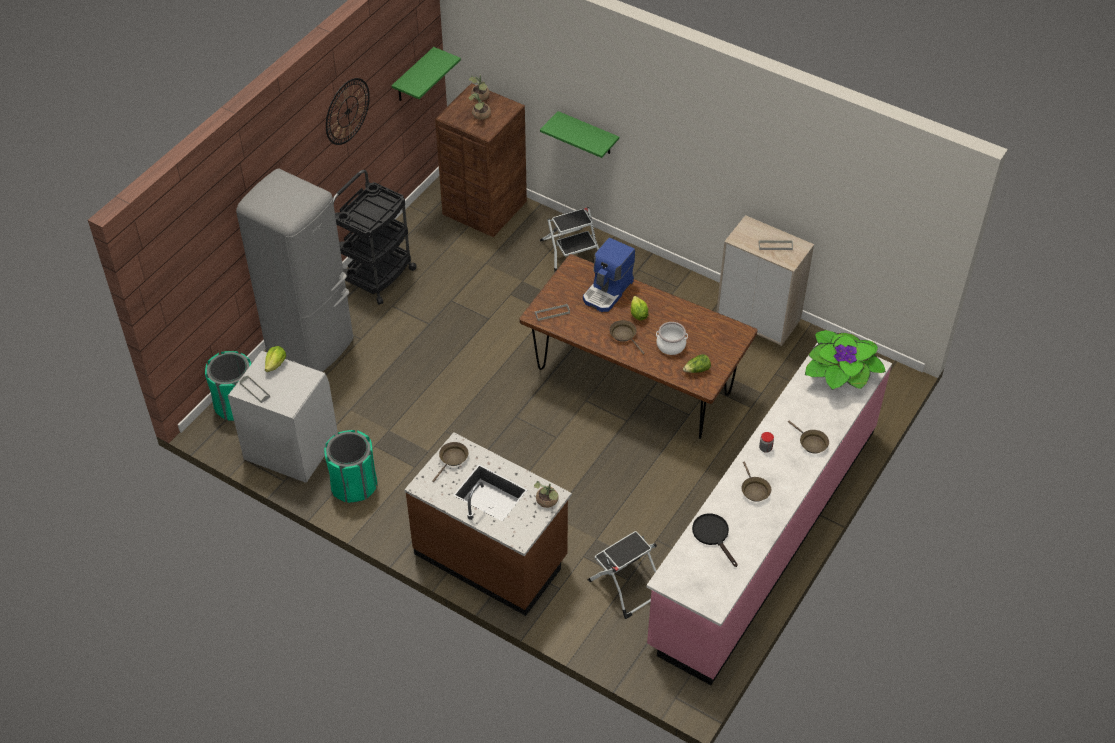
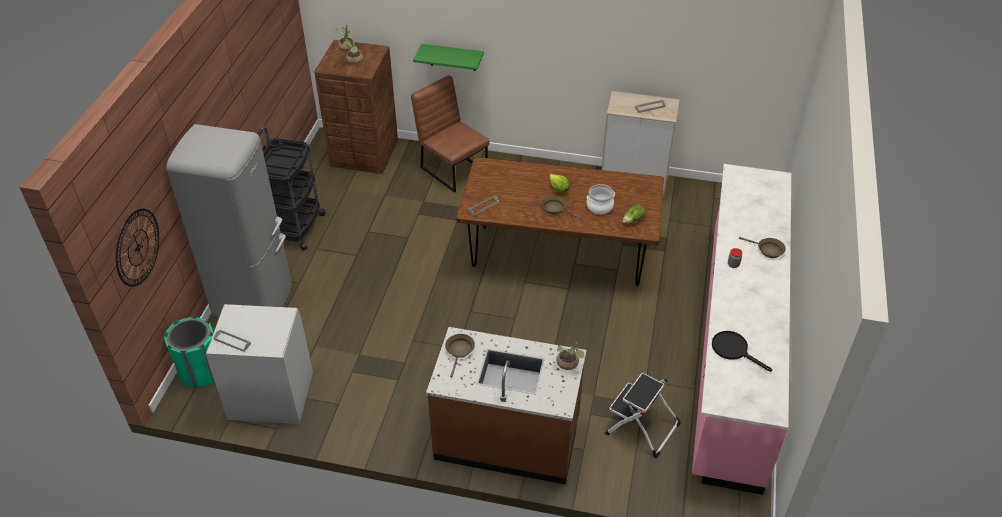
camera: 20 degrees left, 5 degrees down
(276, 364) = (244, 313): lettuce -> none
(347, 111) = (241, 69): wall clock -> wall clock (137, 247)
(354, 485) = (347, 412): green trash can -> none
(413, 76) = (284, 38): green shelf -> none
(570, 251) = (453, 169): step ladder -> brown chair
(608, 291) = (523, 178): coffee machine -> none
(754, 490) = (745, 301): brown frying pan -> none
(840, 373) = (756, 190): potted plant -> none

